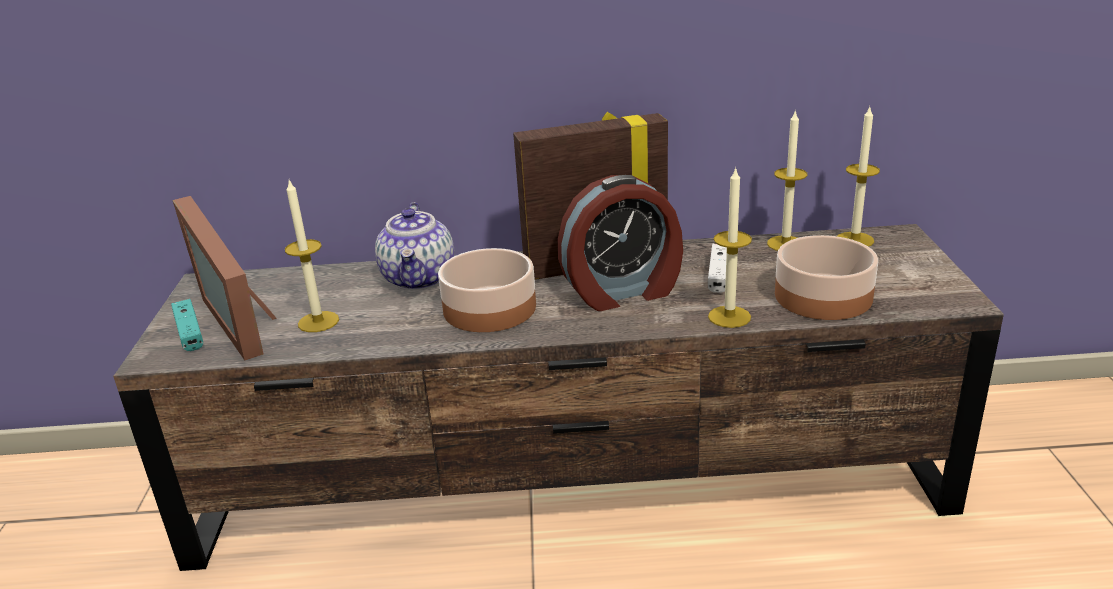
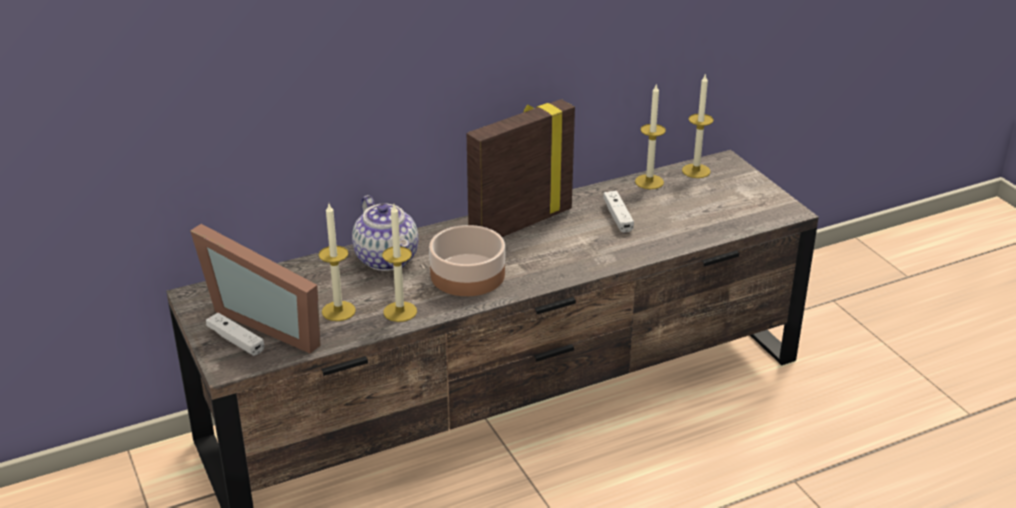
camera: 25 degrees left, 5 degrees up
(189, 332) = (236, 340): turquoise game controller -> white game controller
(623, 292) = (558, 243): alarm clock -> none
(729, 317) = (646, 250): candle -> candle (400, 311)
(824, 297) = (701, 223): bowl -> none

